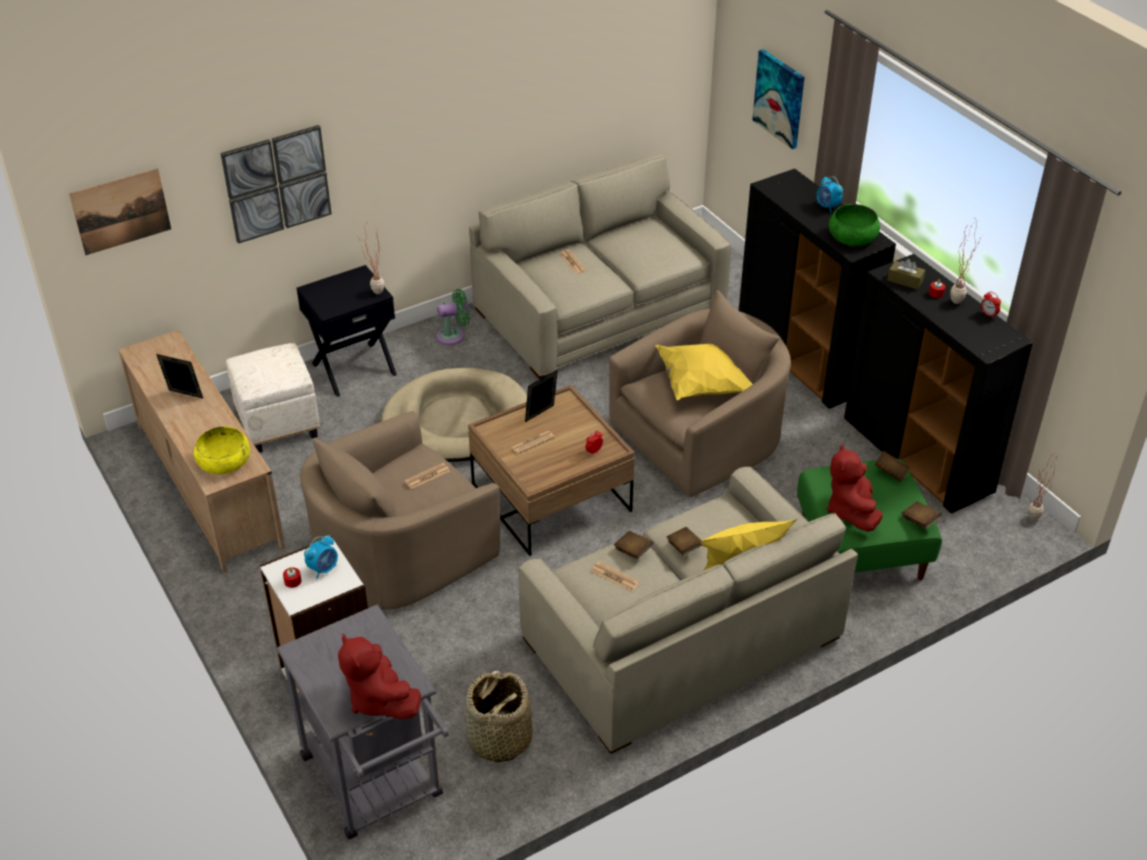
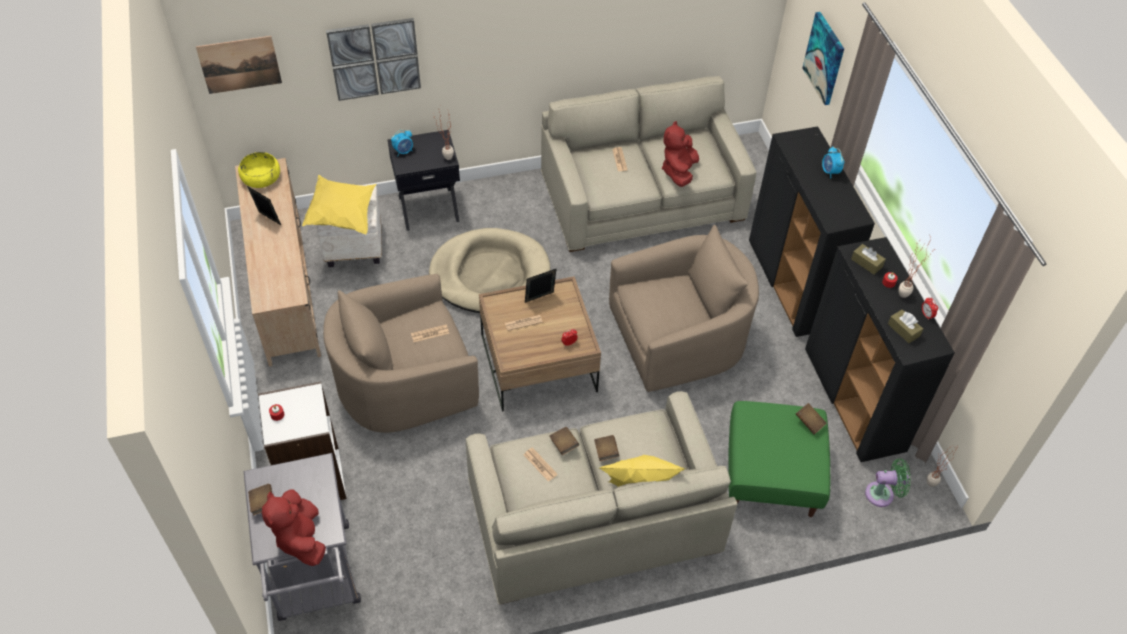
camera: 15 degrees right, 10 degrees up
(224, 461) = (276, 286): yellow bowl -> yellow bowl (261, 178)
(323, 569) = (304, 409): alarm clock -> alarm clock (403, 151)
(454, 335) = (516, 195): green fan -> green fan (882, 494)
(498, 739) = (419, 567): basket -> none
(702, 385) = (681, 301): yellow pillow -> yellow pillow (342, 215)
(851, 511) = (761, 451): red plush toy -> red plush toy (679, 171)
(852, 236) = (839, 207): green bowl -> none
(919, 521) = (815, 475): brown book -> brown book (262, 503)
(972, 332) = (903, 330): none -> brown tissue box

